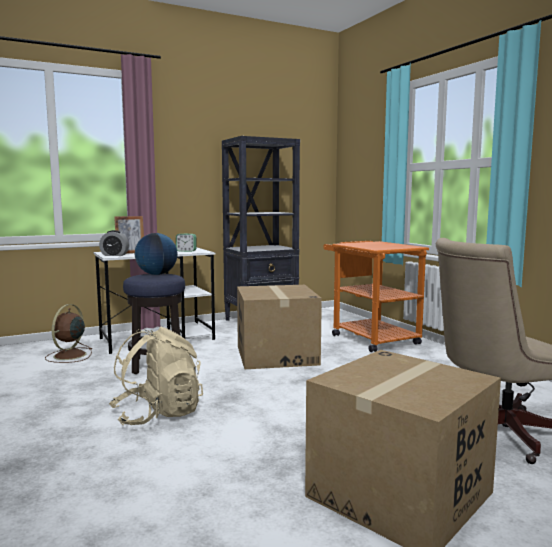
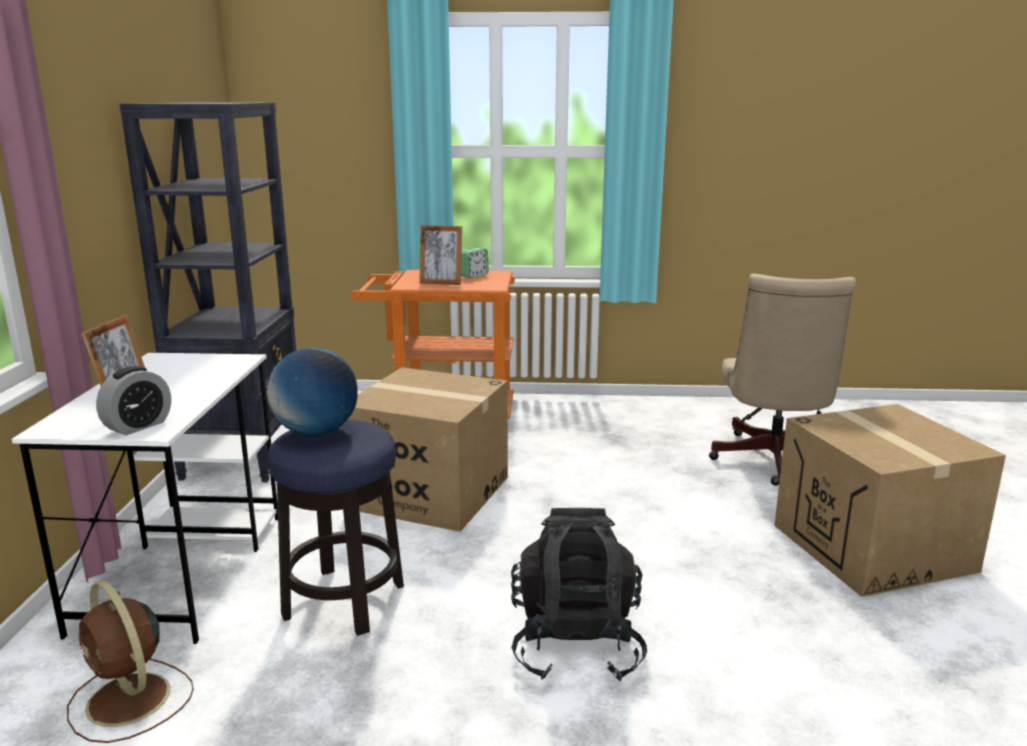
camera: 60 degrees left, 10 degrees up
(158, 414) = (576, 645): beige backpack -> black backpack
(186, 251) = (203, 367): alarm clock -> alarm clock (474, 276)
(364, 245) = (441, 283): none -> picture frame

